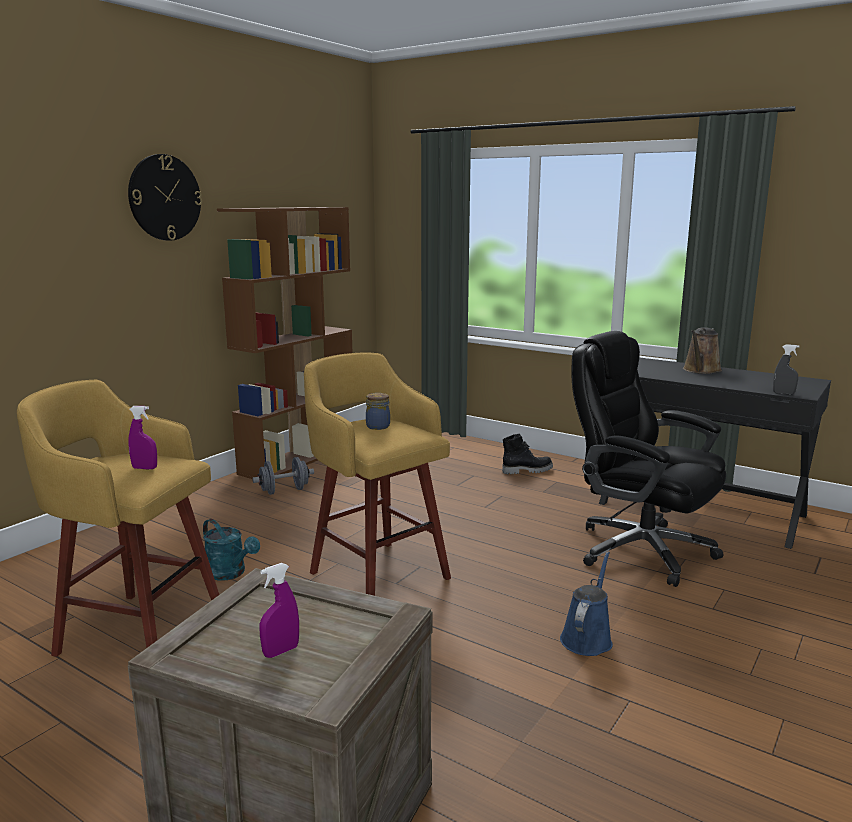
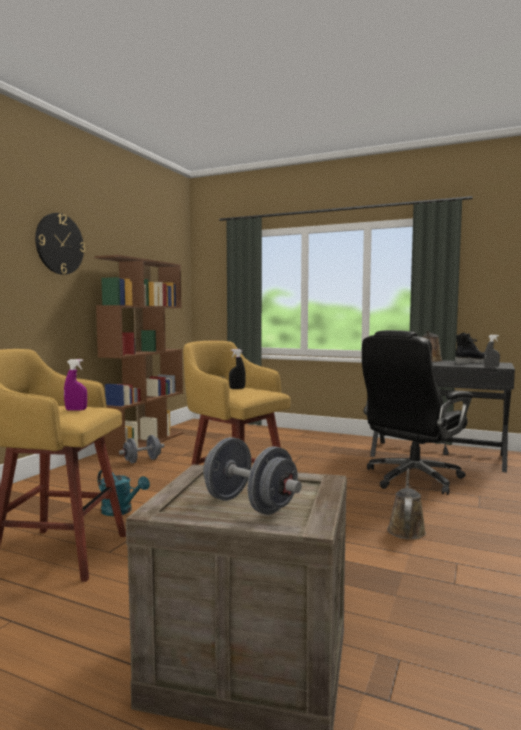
camera: 10 degrees left, 10 degrees down
(281, 651) = (249, 505): purple spray bottle -> grey dumbbell
(377, 426) = (237, 388): jar -> black spray bottle
(527, 470) = (312, 441): black boot -> black boot (471, 363)
(587, 638) = (406, 529): blue watering can -> brown watering can
(640, 550) = (412, 478): black office chair -> black office chair turned 75 degrees counterclockwise

